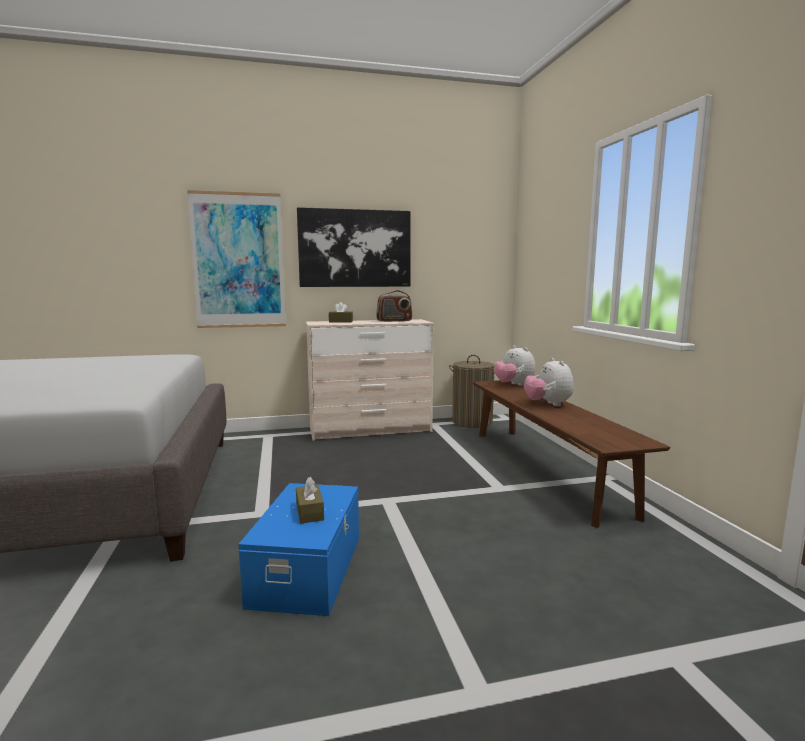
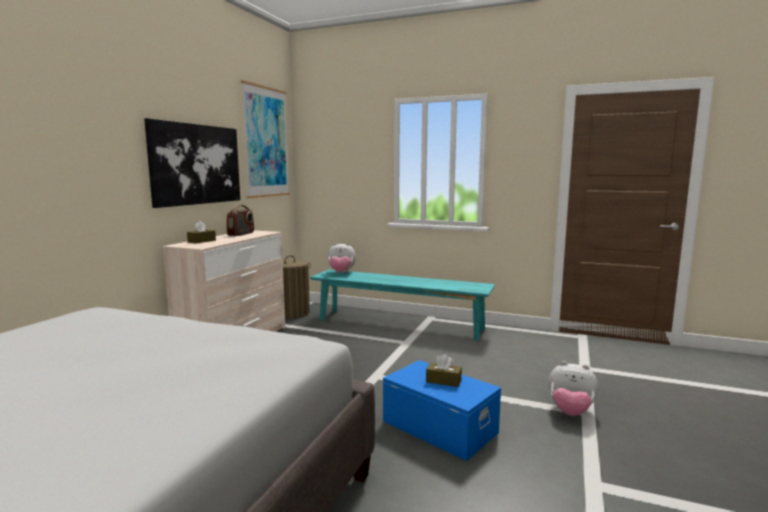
camera: 55 degrees left, 0 degrees up
(239, 261) = (87, 181): picture -> picture (266, 142)
(544, 469) = (399, 324): brown bench -> turquoise bench
(548, 404) = (396, 279): plush toy -> plush toy (570, 412)

